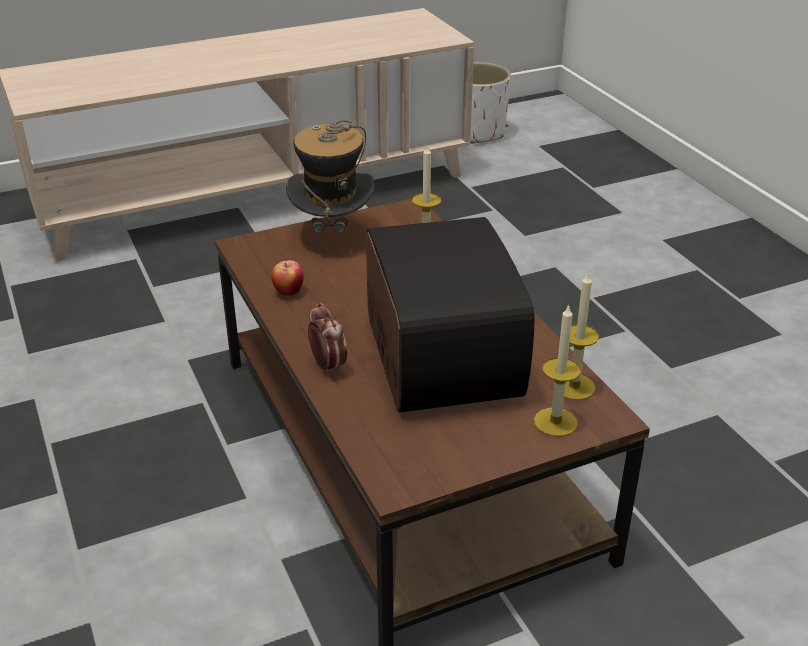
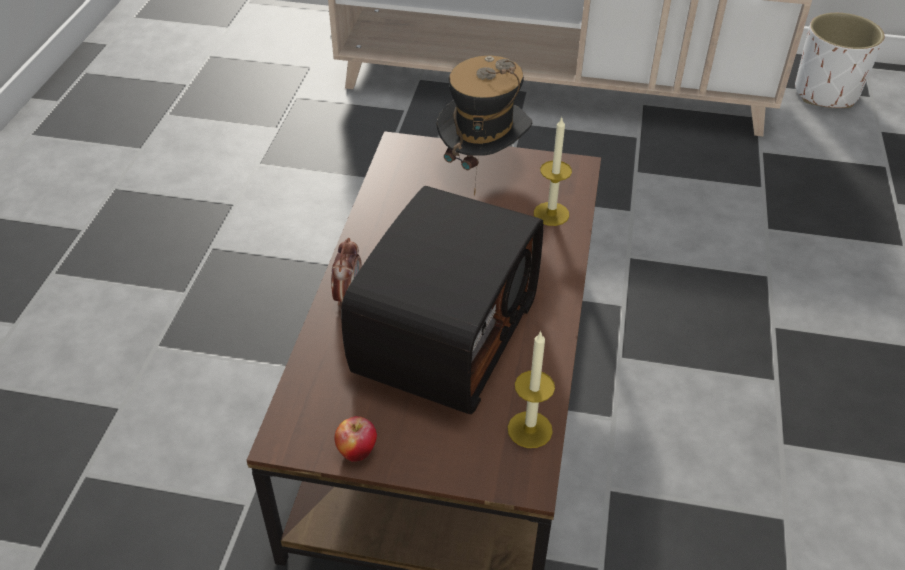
camera: 35 degrees right, 10 degrees up
(288, 292) = (390, 209): apple -> apple (357, 451)
(555, 422) = (474, 456): candle -> none

